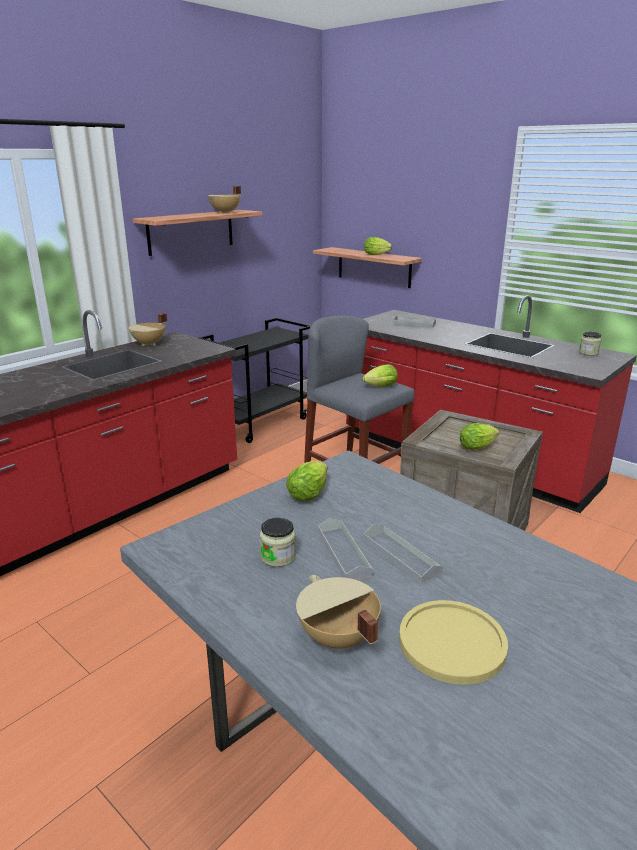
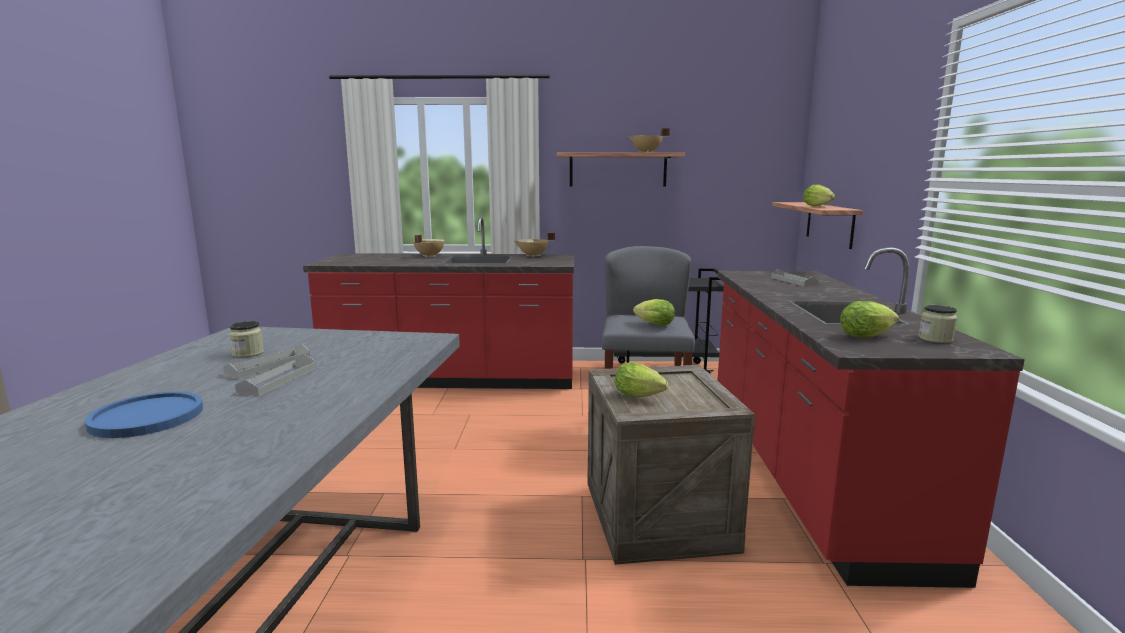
camera: 50 degrees right, 10 degrees down
(310, 493) = (359, 340): lettuce -> lettuce (868, 336)
(337, 638) = (141, 387): beige cooking pot -> beige cooking pot (429, 256)
(452, 642) = (147, 417): yellow plate -> blue plate

